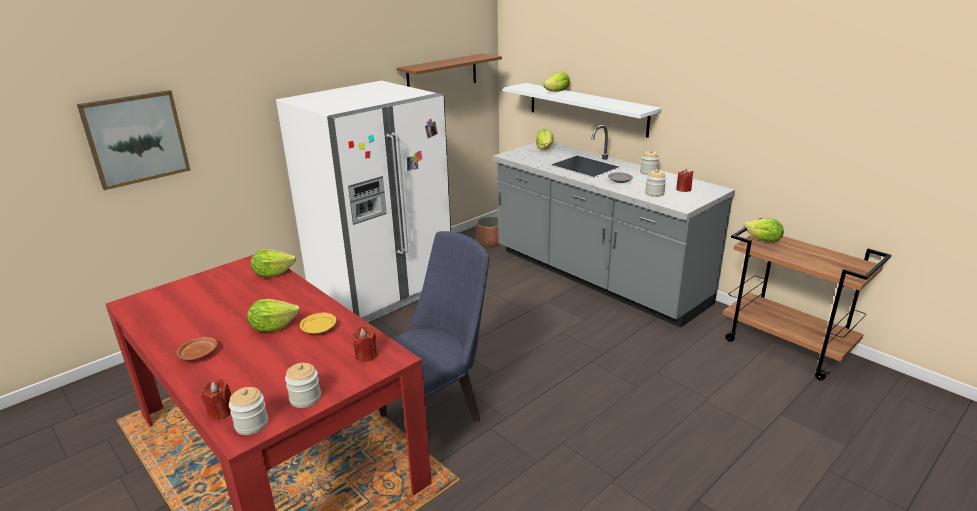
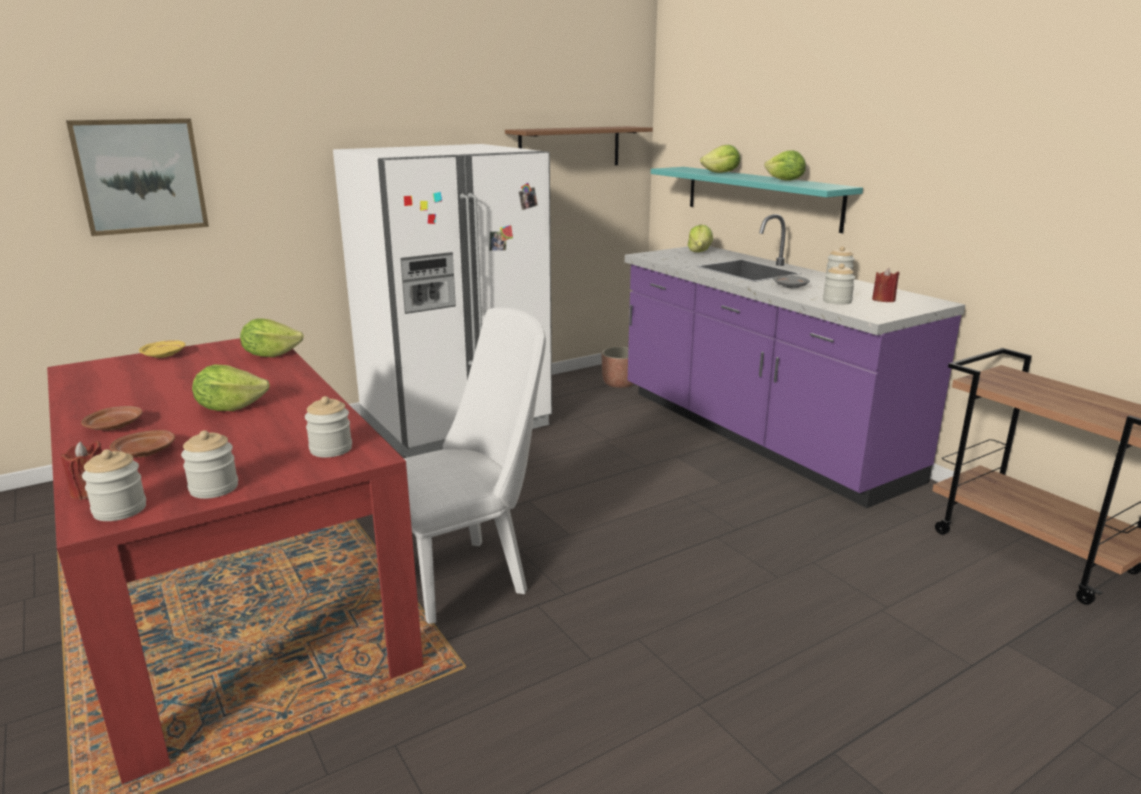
camera: 10 degrees right, 5 degrees down
(237, 374) = (146, 452): none -> brown plate
(319, 328) = (288, 414): yellow plate -> yellow plate (164, 355)
(366, 355) = (331, 449): red candle -> jar
(437, 413) = (468, 576): blue chair -> white chair
(586, 109) = (760, 197): white shelf -> turquoise shelf
(597, 277) = (757, 435): grey counter -> purple counter
(763, 240) = (1002, 378): lettuce -> lettuce (784, 180)

